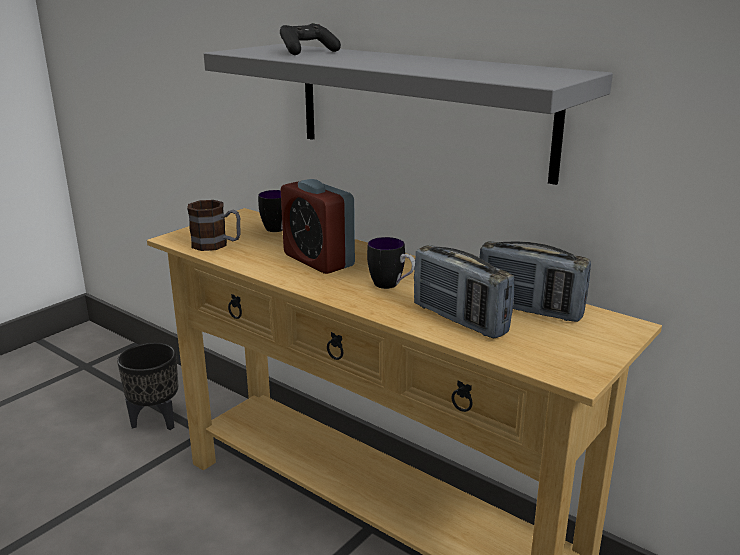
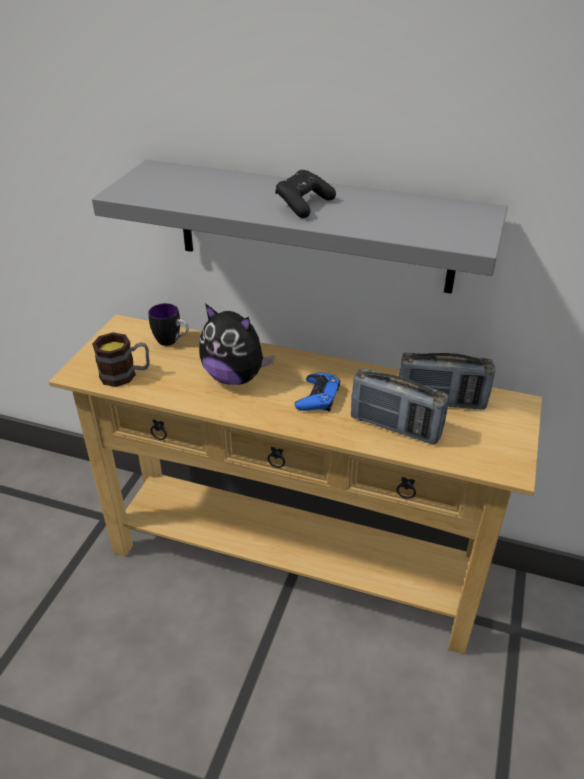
camera: 20 degrees left, 15 degrees up
(156, 420) = (52, 516): black planter -> none
(307, 52) = (200, 185): black game controller -> black game controller (303, 205)
(318, 260) = (235, 377): alarm clock -> plush toy
(391, 286) = (318, 397): mug -> blue game controller

